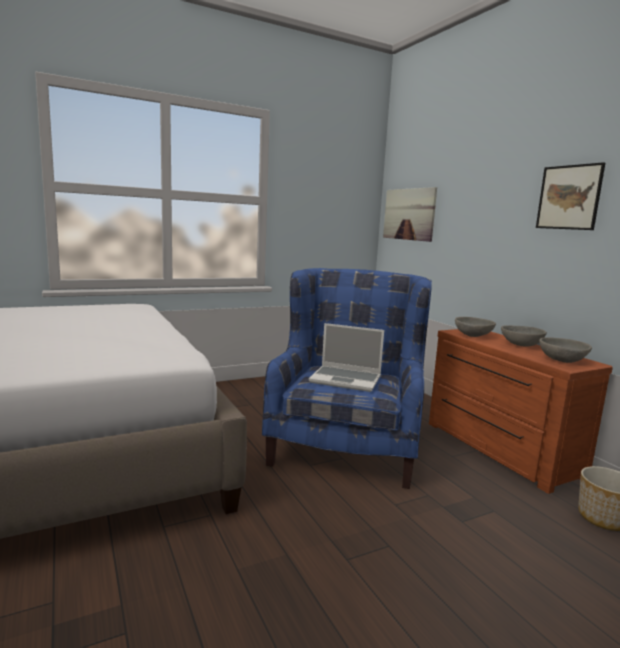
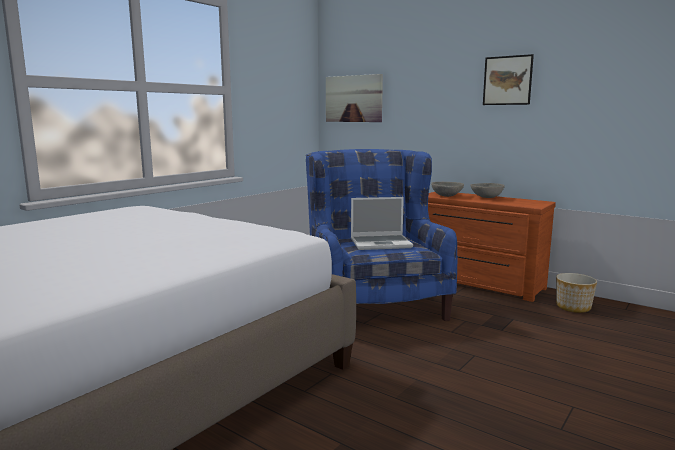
camera: 25 degrees left, 0 degrees up
(562, 360) = (525, 203): grey bowl -> none

